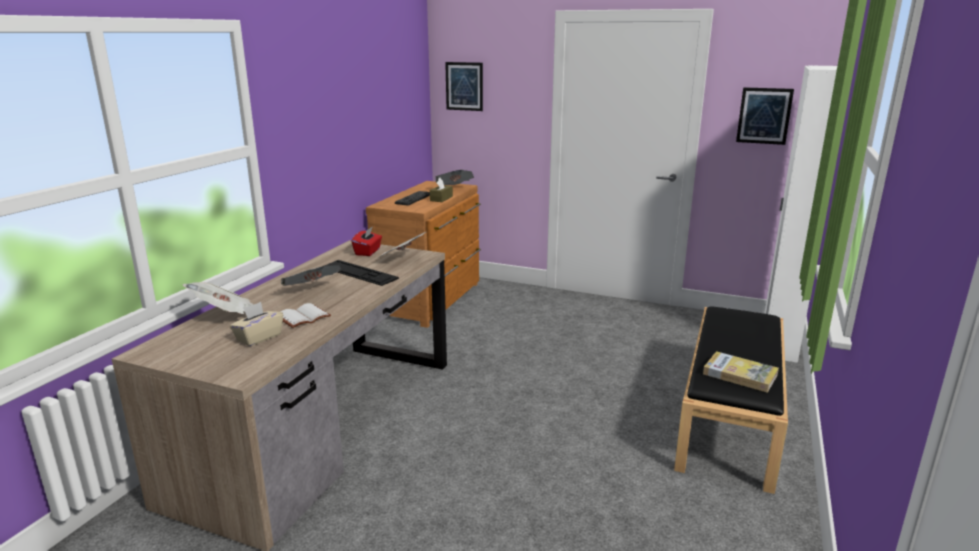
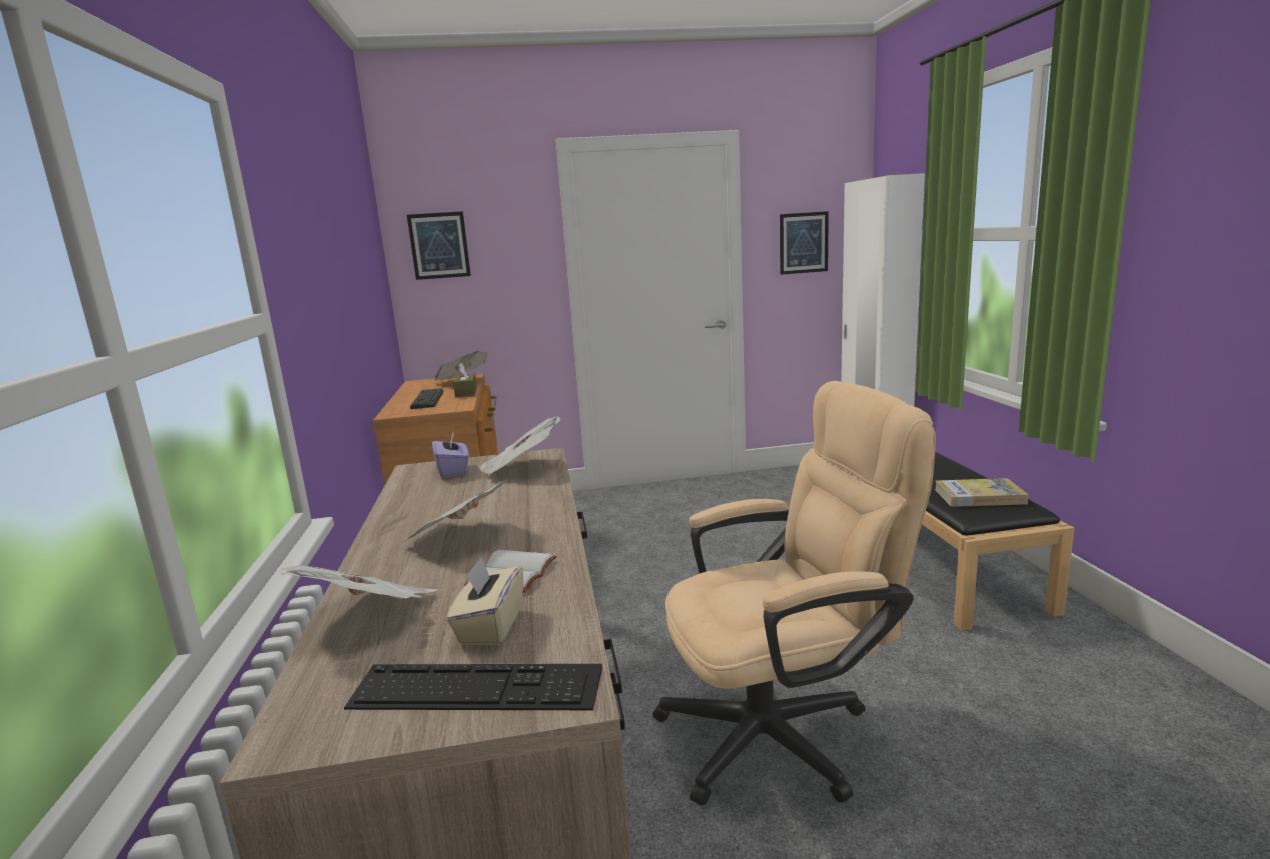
camera: 30 degrees left, 5 degrees down
(359, 273) = (488, 496): keyboard -> keyboard (476, 688)
(368, 252) = (453, 471): red tissue box -> purple tissue box
(477, 474) = (784, 731): none -> beige office chair

